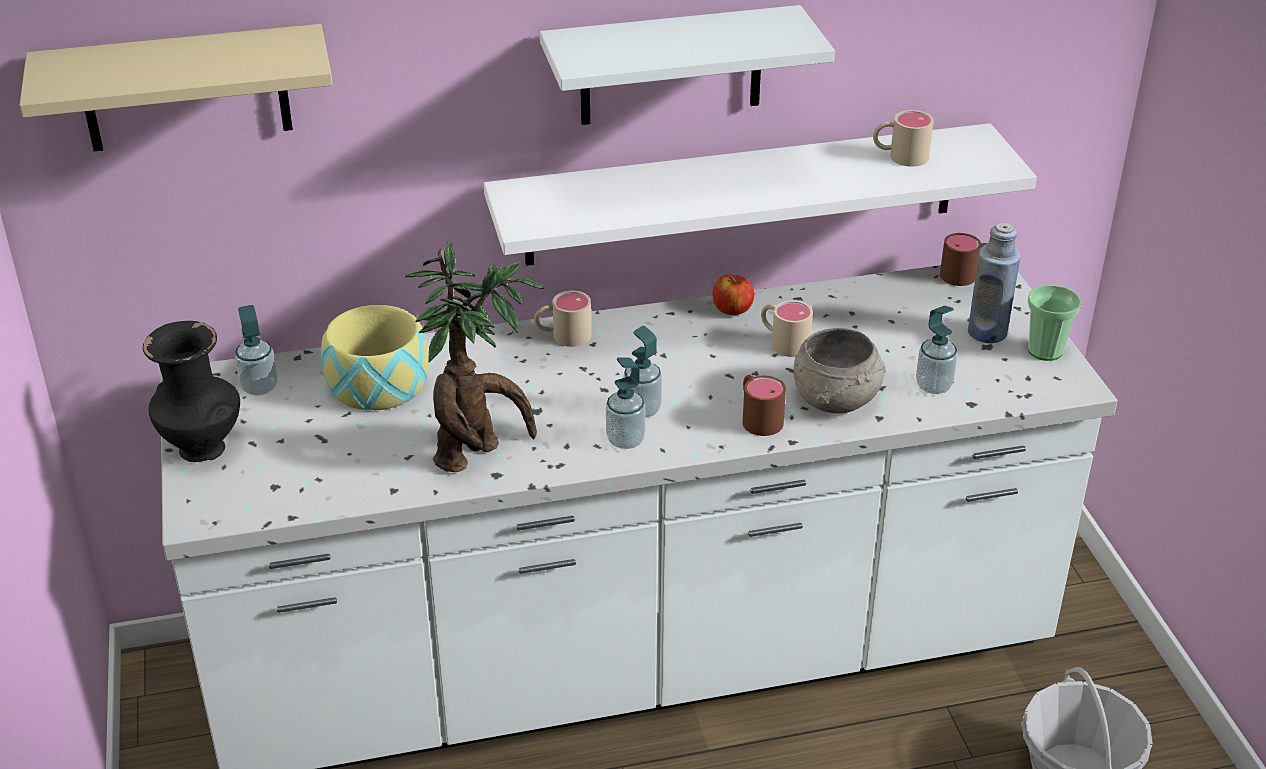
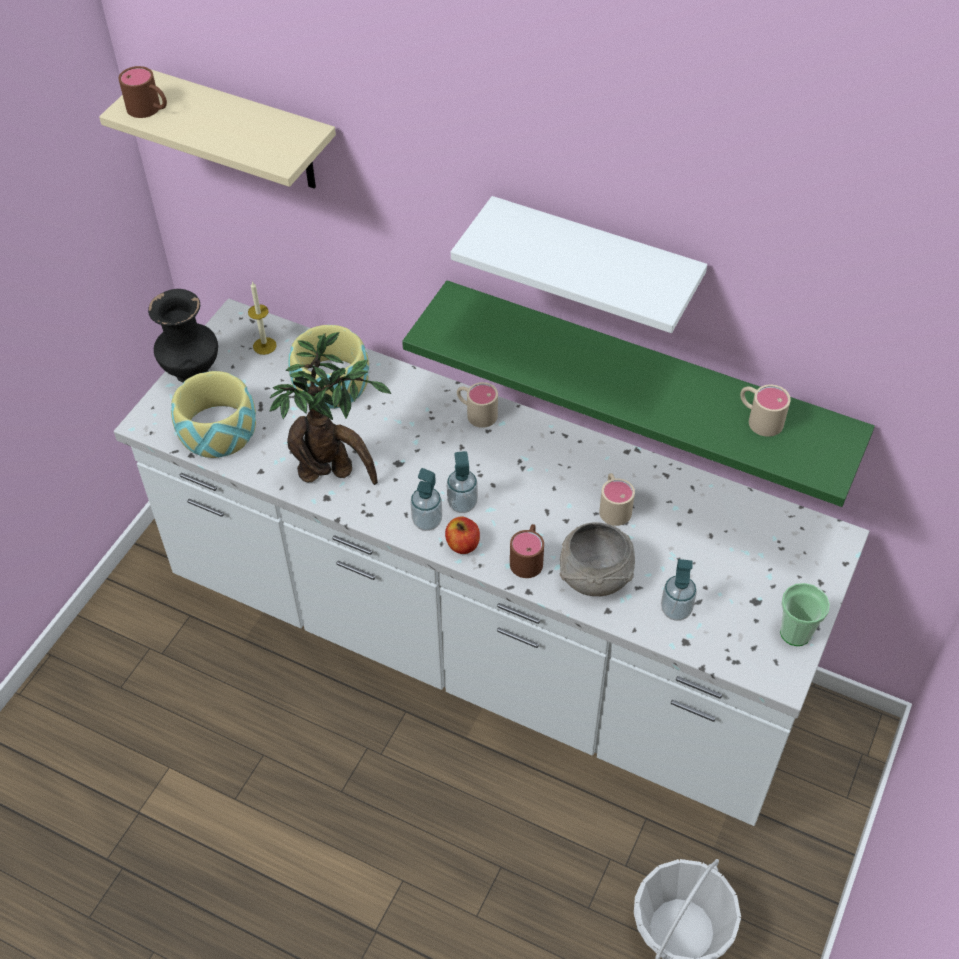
camera: 40 degrees right, 15 degrees up
(259, 387) = (264, 346): soap dispenser -> candle
(296, 481) = (217, 430): none -> bowl
(732, 309) = (609, 457): apple -> apple (463, 544)
(742, 194) = (646, 378): white shelf -> green shelf
(966, 275) = (816, 529): brown mug -> brown mug (149, 110)
(987, 332) = (770, 589): blue bottle -> none

